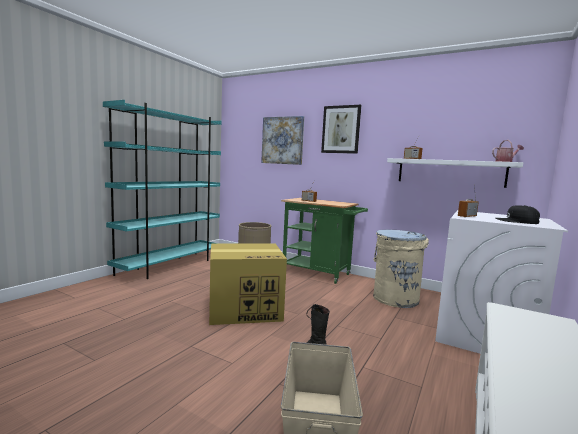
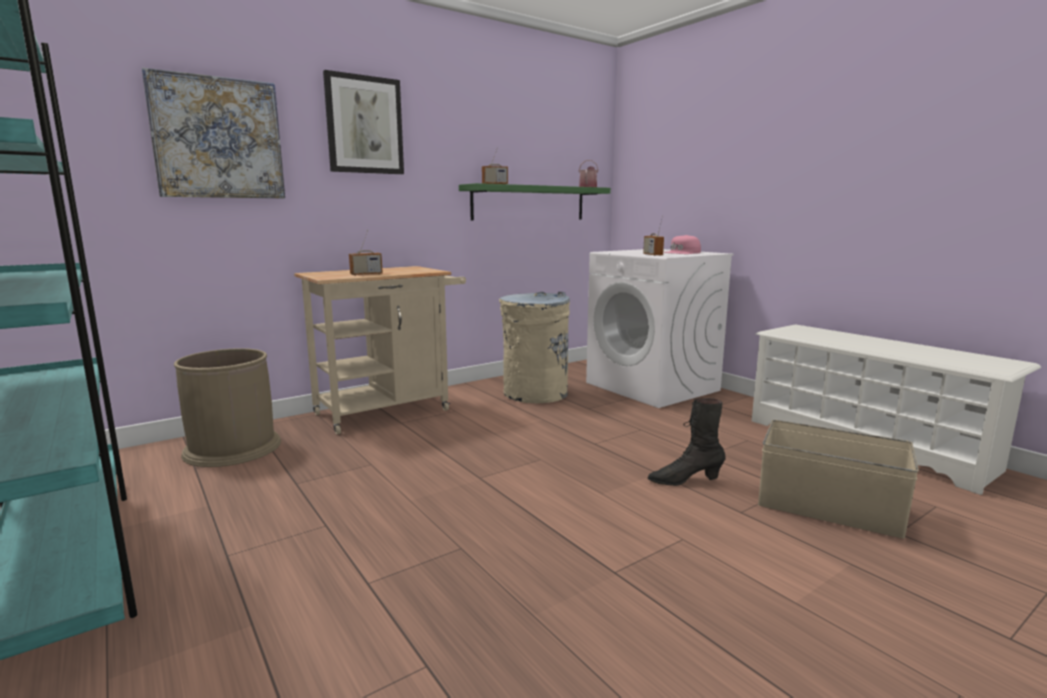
camera: 65 degrees left, 5 degrees up
(245, 309) = (489, 497): cardboard box -> none
(320, 274) = (390, 410): green cart -> beige cart
(450, 172) = (529, 203): white shelf -> green shelf
(517, 221) = (682, 253): black cap -> pink cap

